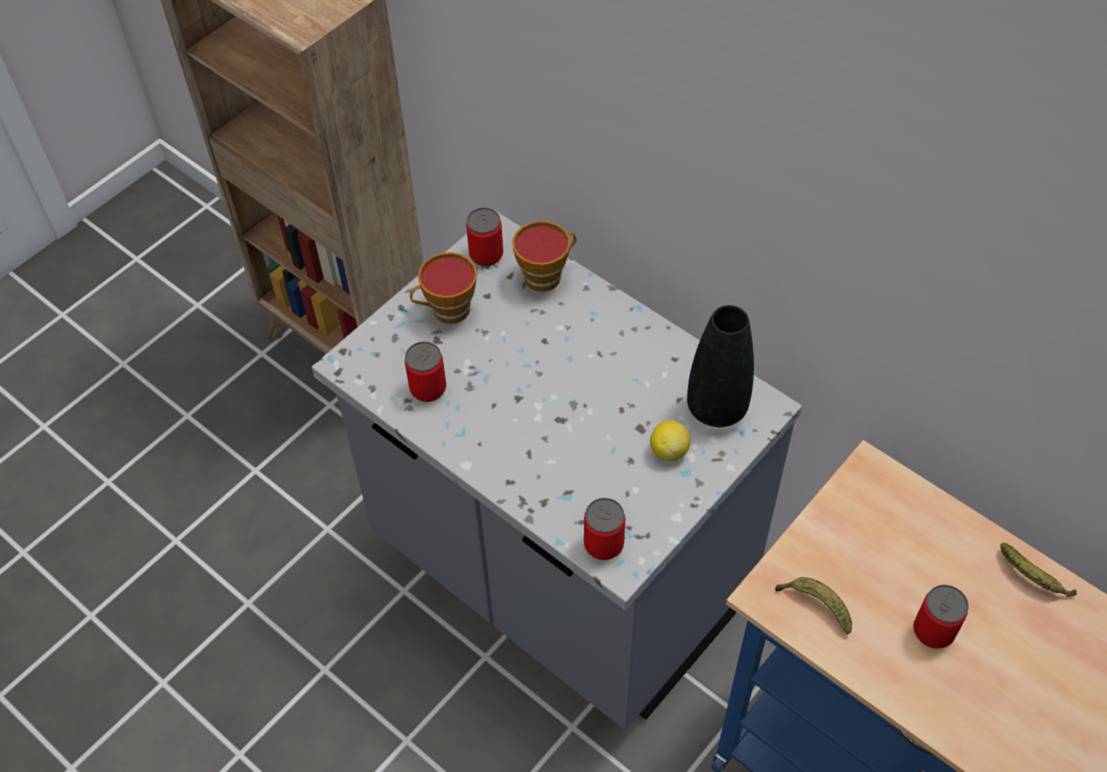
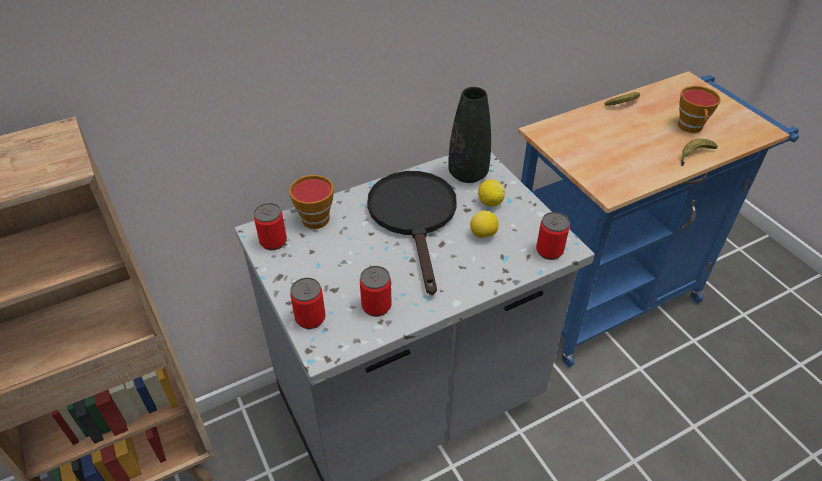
camera: 70 degrees left, 10 degrees down
(446, 311) = (311, 277): cup -> cup (691, 127)
(595, 375) = (414, 217): none -> black frying pan
(599, 460) = (483, 234): none -> lemon
(815, 605) = (622, 176): banana -> banana (694, 155)
(933, 631) = (648, 142): can -> can (310, 318)

